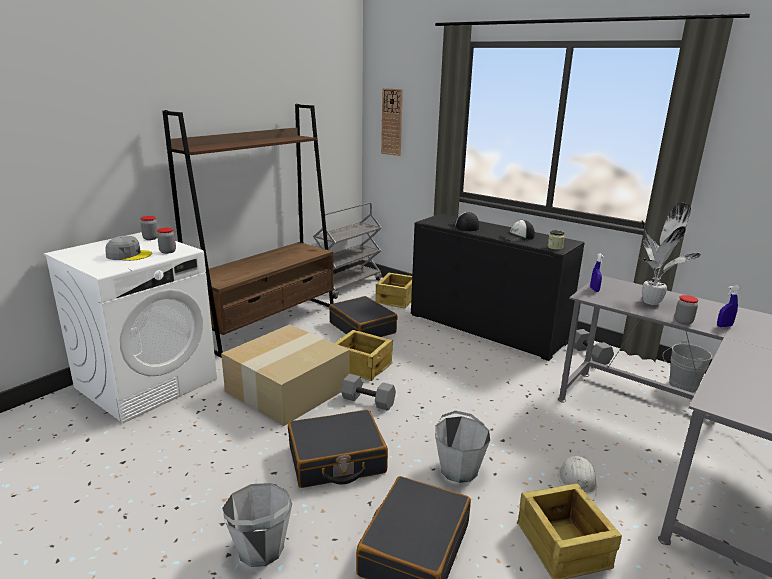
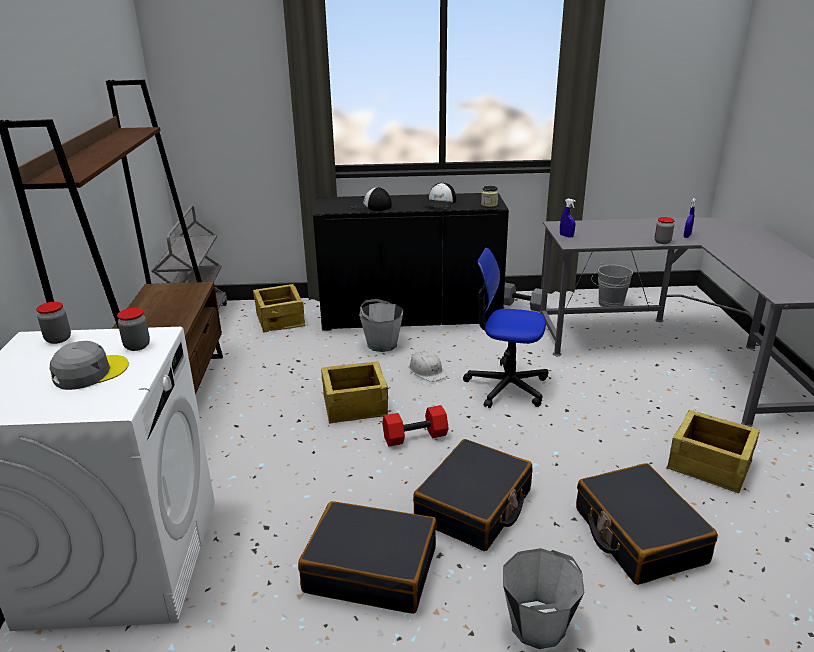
camera: 40 degrees left, 5 degrees up
(288, 388) = (315, 467): cardboard box -> none
(363, 328) = (292, 365): black suitcase -> black suitcase (371, 569)
(369, 401) = (415, 436): grey dumbbell -> red dumbbell
(392, 122) = (205, 89): wall clock -> none
(459, 469) = (573, 453): grey bucket -> grey bucket (382, 344)
(481, 402) = (506, 386): none -> office chair
(577, 482) = (654, 414): white hard hat -> white hard hat (427, 371)
(652, 301) = (617, 232): potted plant -> none

